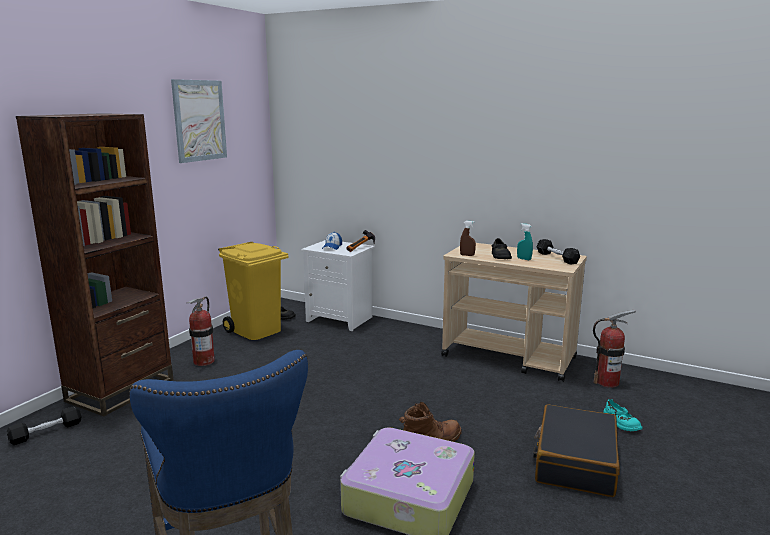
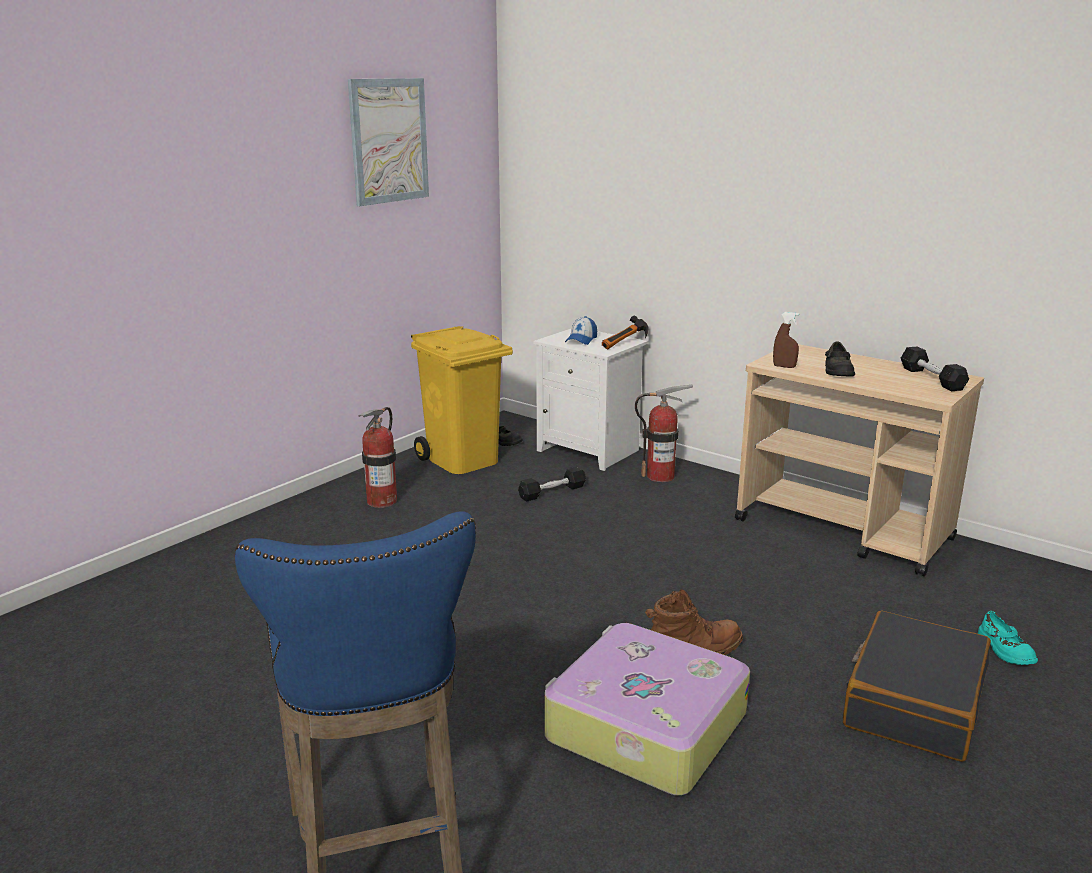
camera: 10 degrees right, 5 degrees up
(46, 432) = (163, 584): black dumbbell -> black dumbbell (552, 492)
(121, 390) = (265, 534): brown bookcase -> none
(524, 259) = (875, 378): turquoise spray bottle -> none
(607, 382) = (998, 583): fire extinguisher -> fire extinguisher (660, 476)

